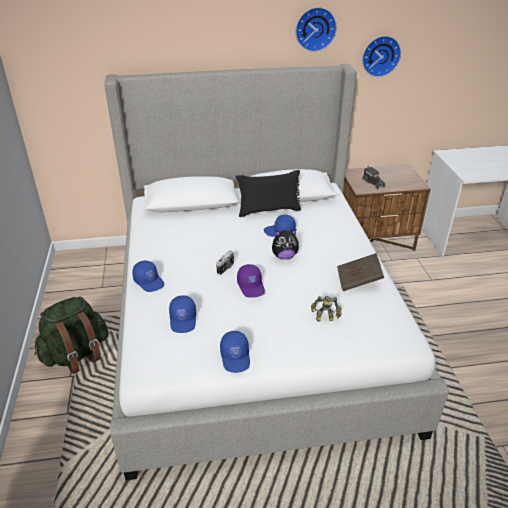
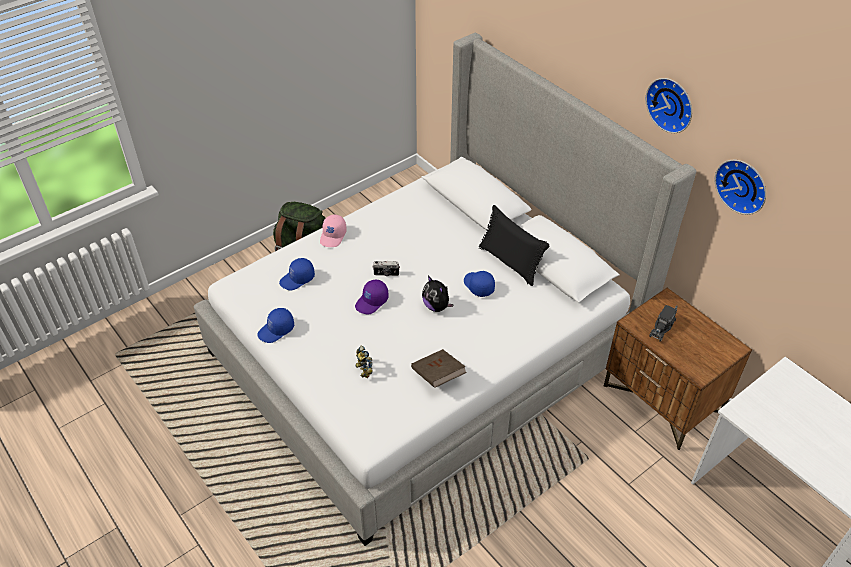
camera: 60 degrees right, 10 degrees up
(149, 281) = (333, 236): blue cap -> pink cap

